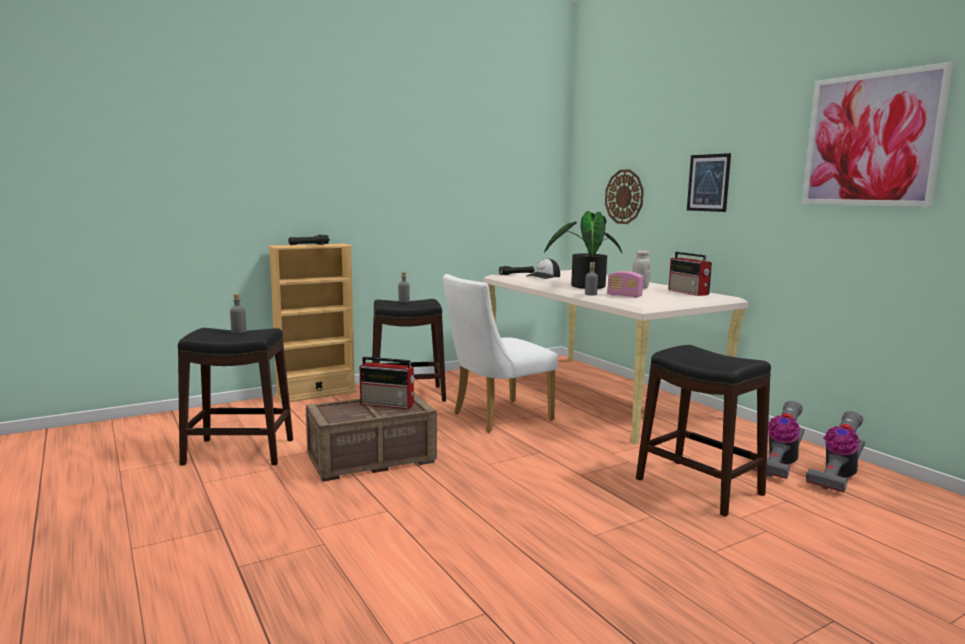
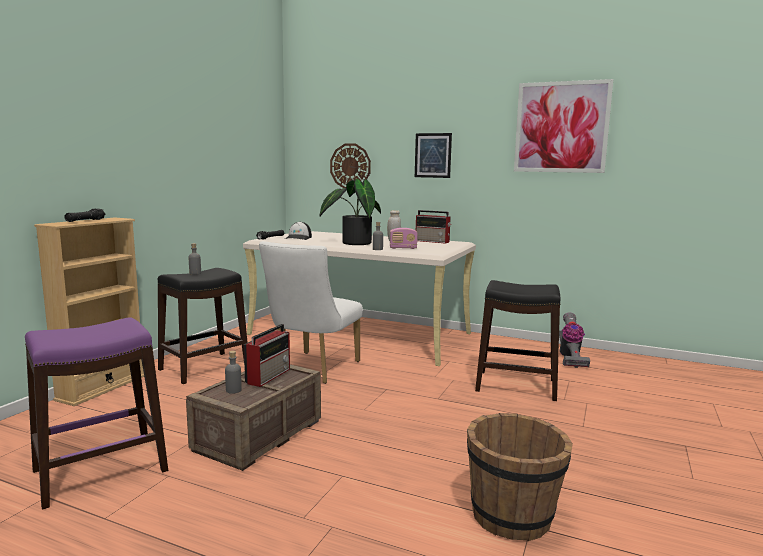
camera: 35 degrees left, 0 degrees up
(238, 331) = (93, 328): grey bottle -> grey bottle (233, 390)
(239, 451) = (100, 470): black stool -> purple stool
(388, 404) = (269, 375): radio -> radio turned 45 degrees counterclockwise
(481, 598) = (512, 516): none -> brown bucket
(779, 463) = (533, 357): vacuum cleaner -> none

